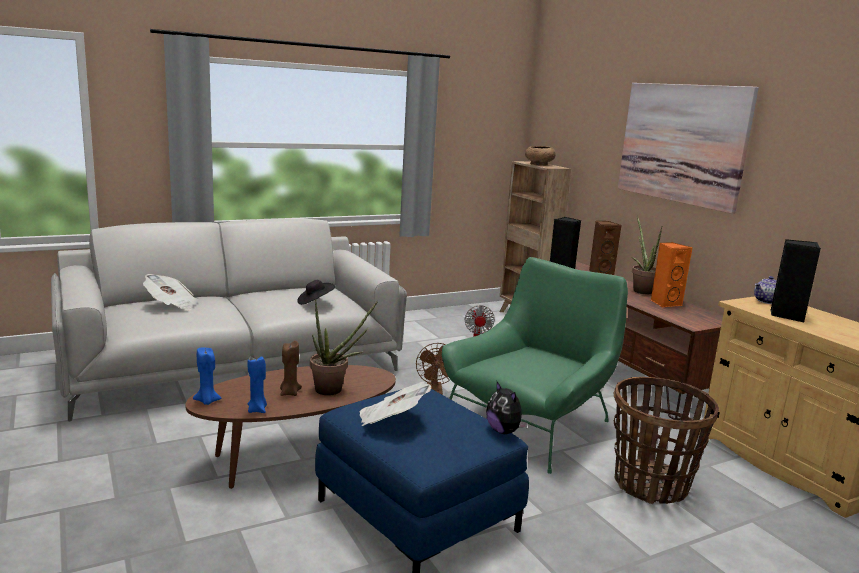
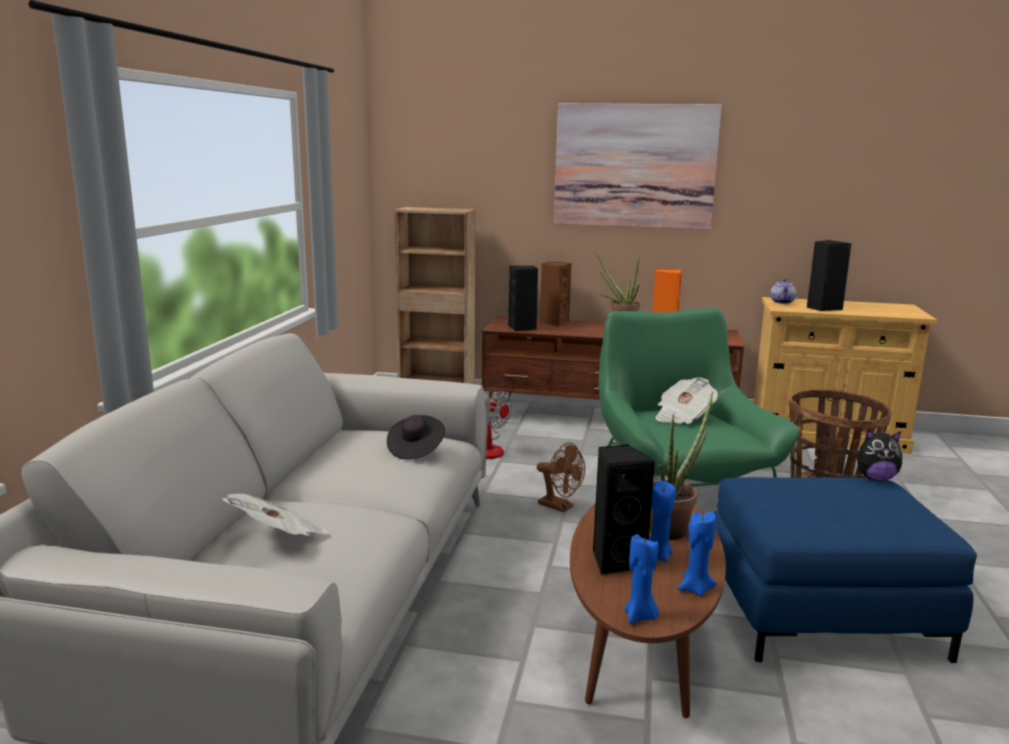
camera: 50 degrees left, 0 degrees up
(268, 384) = (616, 561): none -> black speaker
(289, 393) = (657, 555): brown candle -> blue candle
(391, 421) = (831, 515): newspaper -> newspaper (682, 417)
(539, 164) = (436, 209): brown bowl -> none

